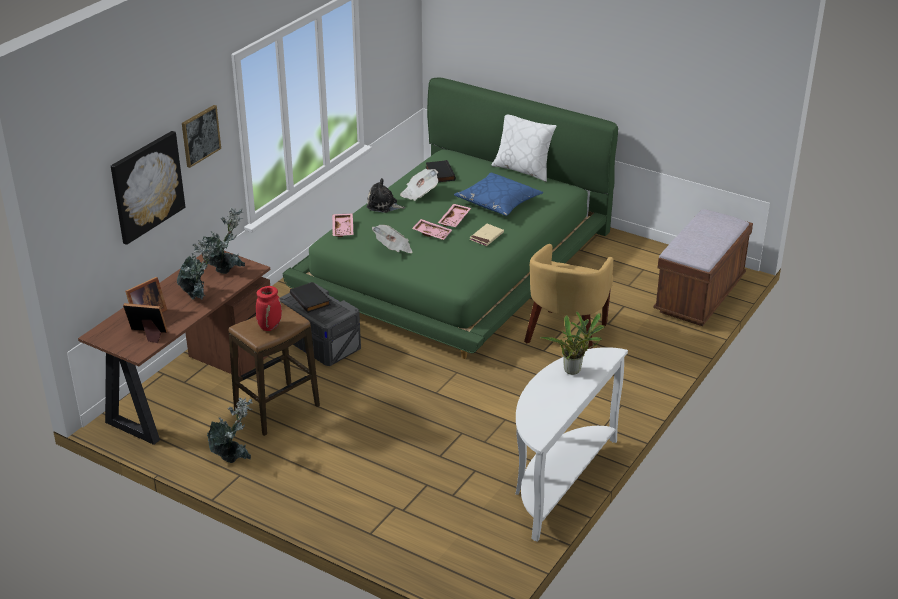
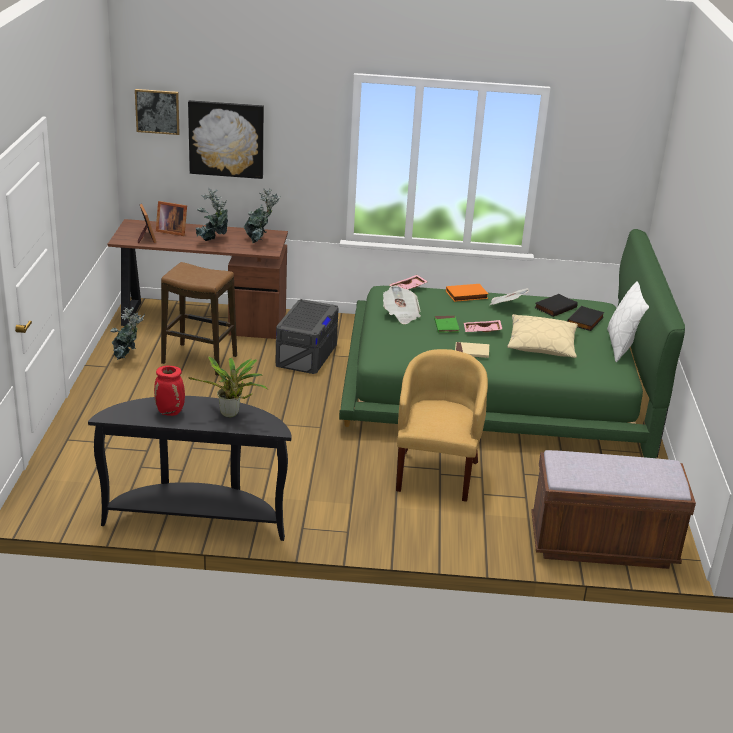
camera: 60 degrees right, 5 degrees down
(200, 135) = (298, 127): picture -> picture (157, 111)
(270, 326) = (194, 275): red vase -> red vase (171, 412)
(311, 299) = (311, 311): black book -> black book (586, 321)
(383, 205) = (466, 295): plush toy -> orange book
(432, 233) = (446, 326): pink tray -> green book
(498, 202) = (541, 345): blue pillow -> beige pillow
(557, 481) = (197, 518): white console table -> black console table
(566, 335) = (436, 473): yellow armchair -> yellow armchair turned 105 degrees clockwise

